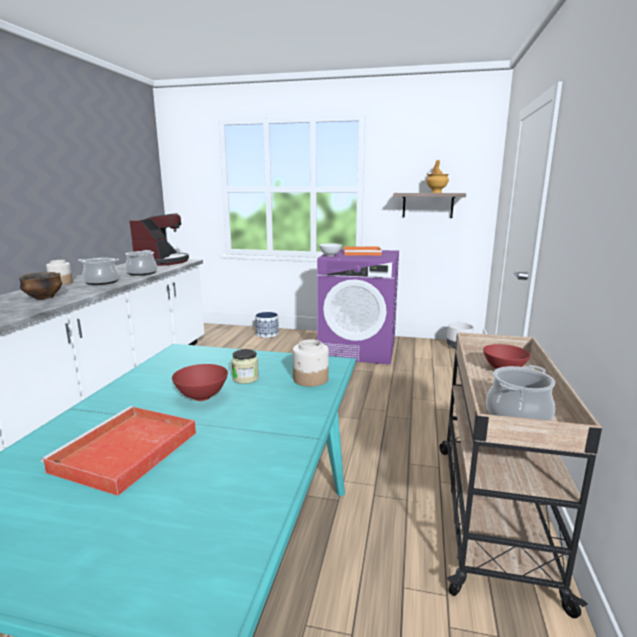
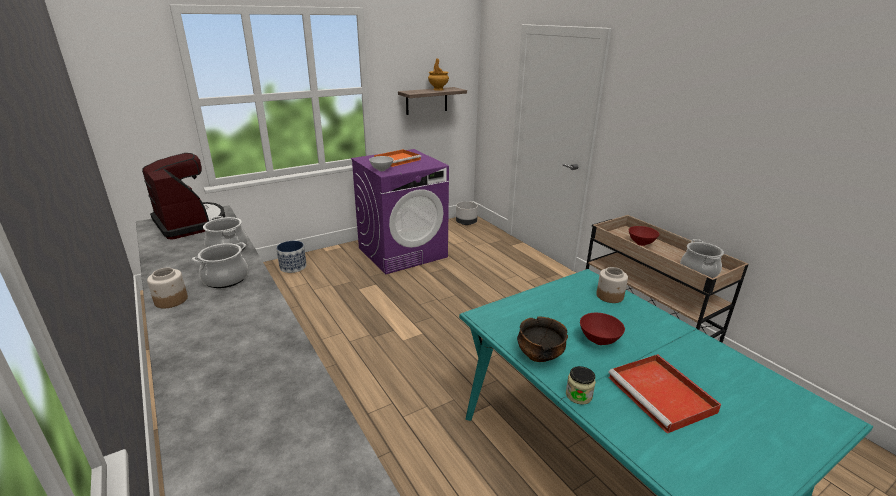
camera: 45 degrees left, 10 degrees up
(43, 298) = (237, 327): bowl -> bowl (539, 355)
(245, 378) = (582, 314): jar -> jar (578, 395)

